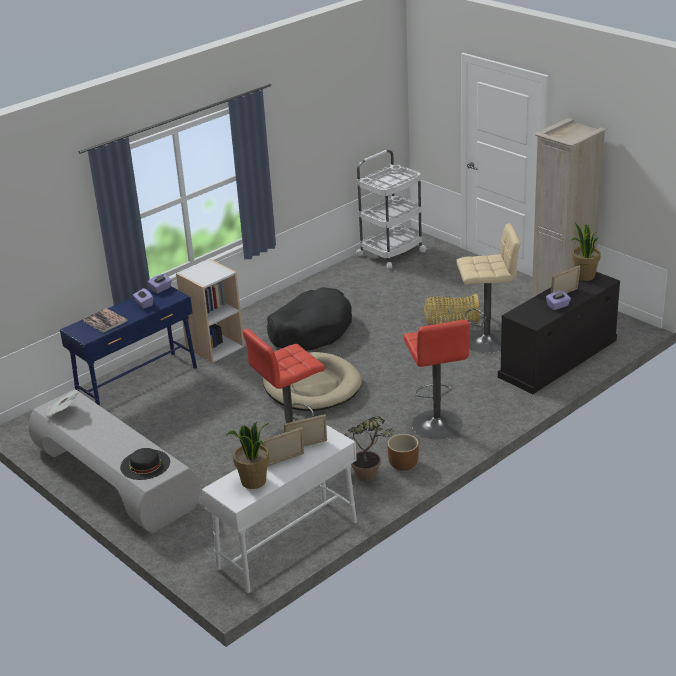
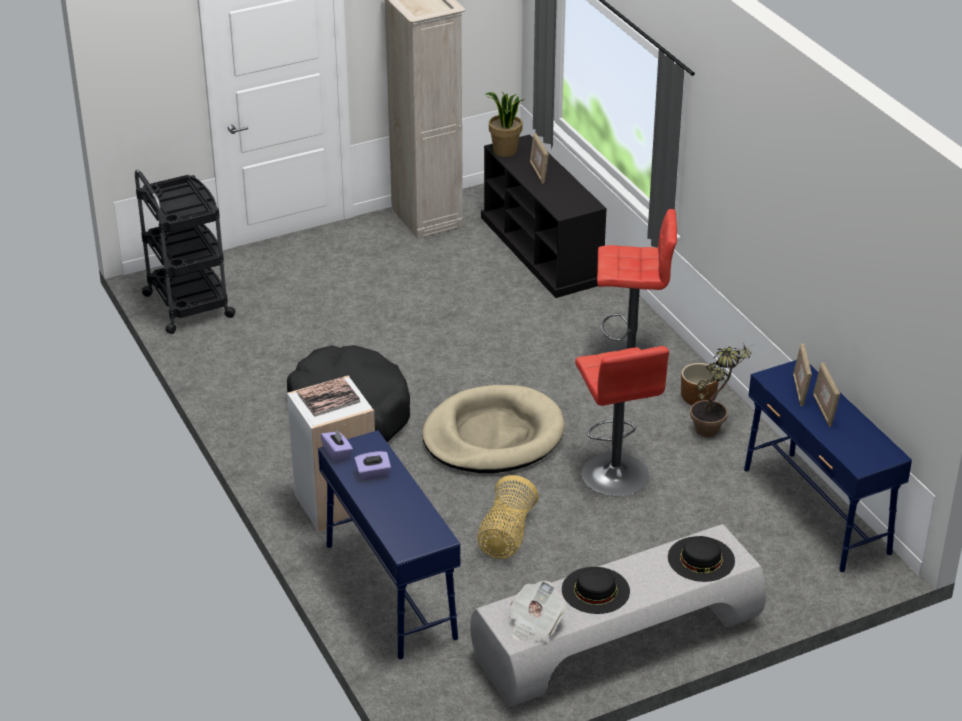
camera: 75 degrees left, 5 degrees up
(101, 428) = (595, 590): none -> black hat
(105, 321) = (400, 516): book -> book (328, 397)
(253, 481) = (857, 438): potted plant -> none
(287, 545) = (815, 511): white console table -> blue console table
(391, 253) = (189, 305): white cart -> black cart
(451, 321) = (408, 300): basket -> basket (506, 535)
(487, 341) = (473, 286): beige stool -> none
(558, 306) = (561, 183): purple tissue box -> none

